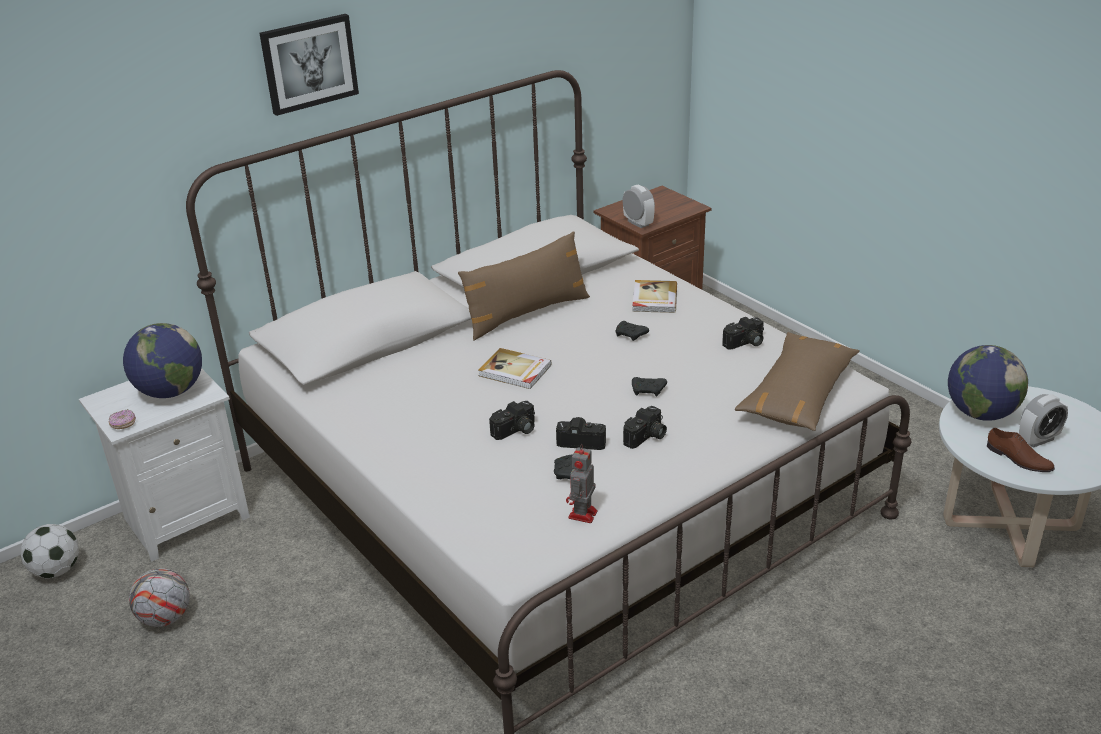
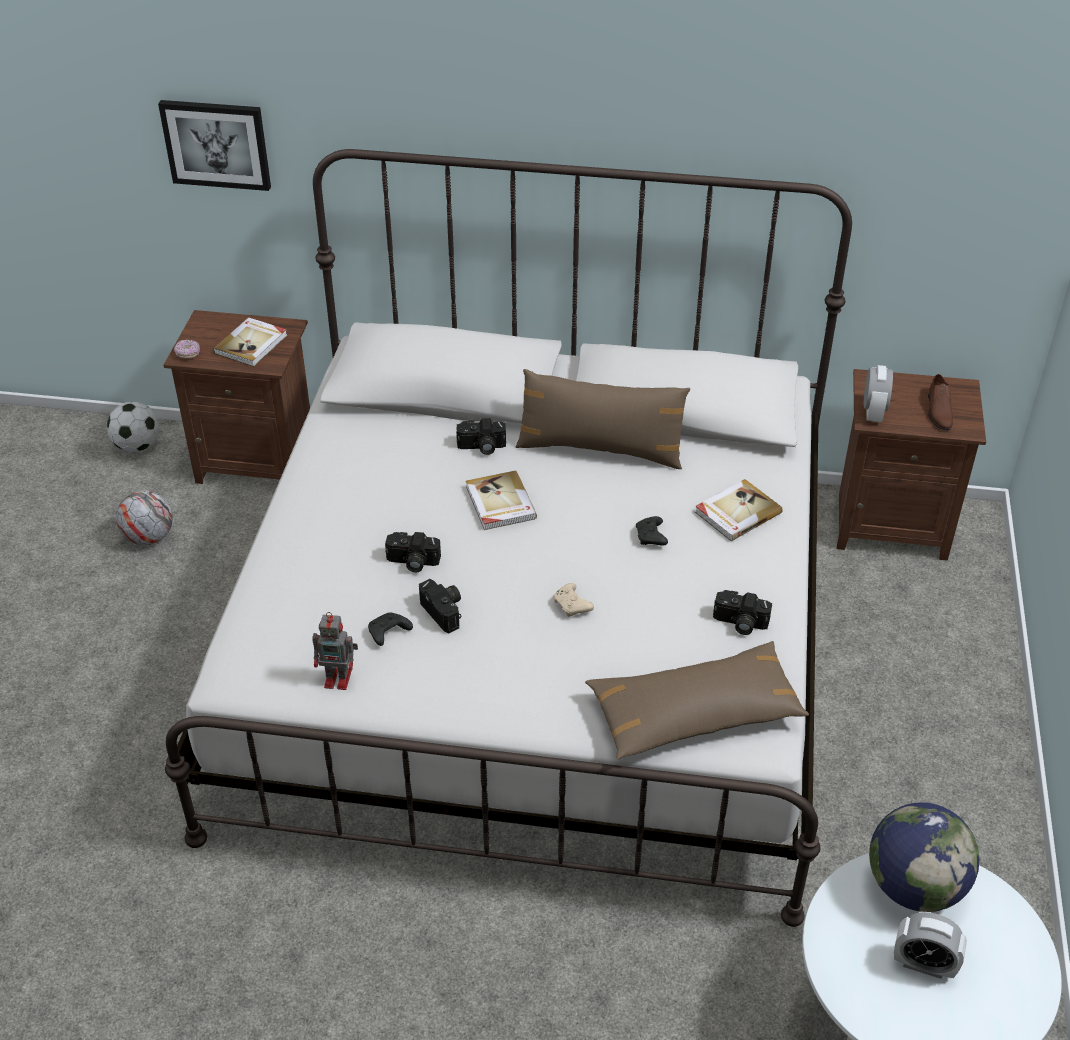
camera: 45 degrees right, 10 degrees up
(170, 392) = (252, 344): globe -> book
(185, 517) = (257, 461): white nightstand -> brown nightstand
(309, 63) = (483, 77): picture -> picture (216, 144)
(582, 515) = (339, 679): toy robot -> toy robot turned 150 degrees counterclockwise
(646, 437) = (497, 650): camera -> camera (481, 447)
(648, 391) = (572, 606): black game controller -> beige game controller
(1018, 459) = (863, 963): brown shoe -> brown shoe (938, 410)

